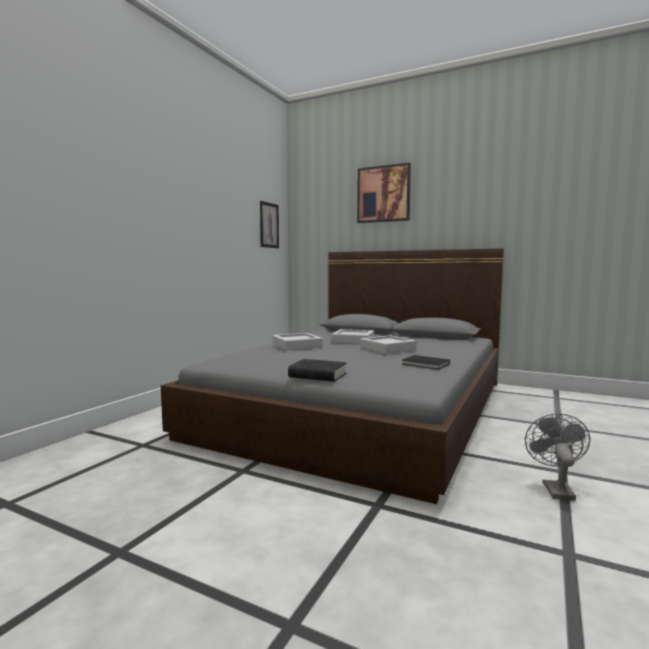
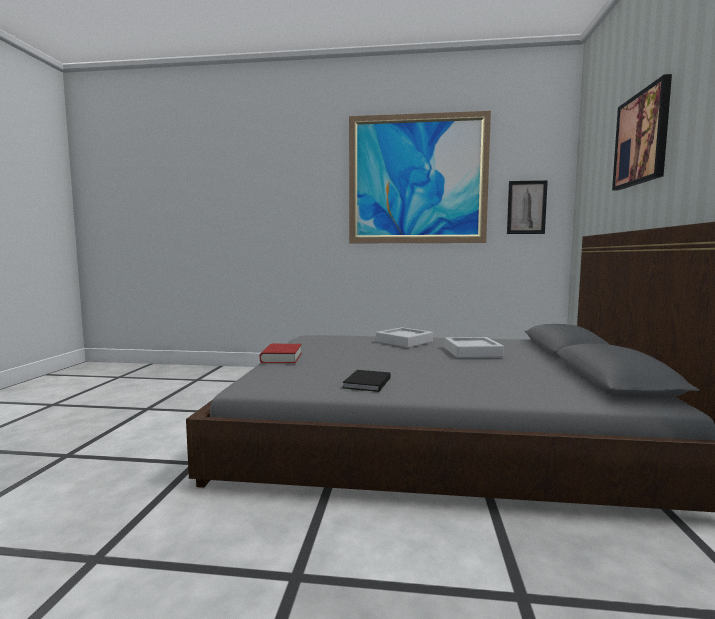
camera: 70 degrees right, 0 degrees up
(204, 183) = (417, 179): none -> picture
(317, 375) = (281, 358): black book -> red book
(387, 349) = (440, 365): grey tray -> none
(555, 488) = (239, 564): grey fan -> none

